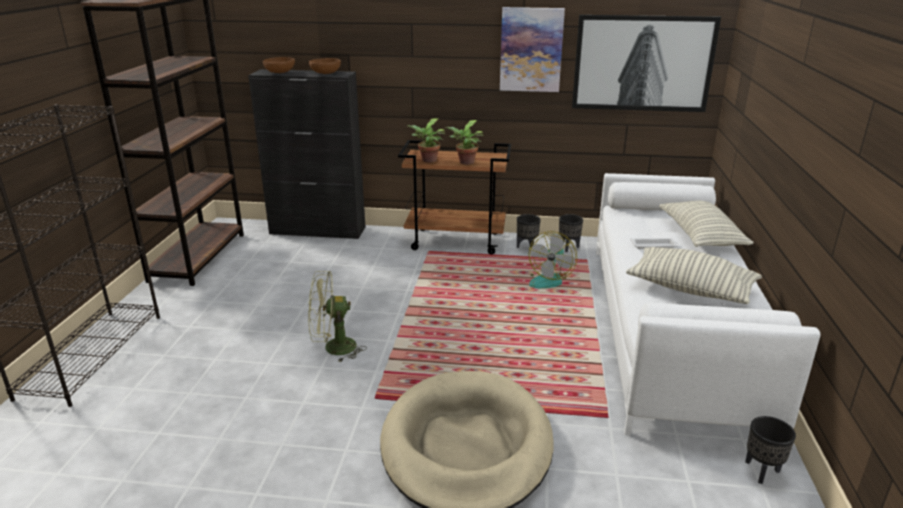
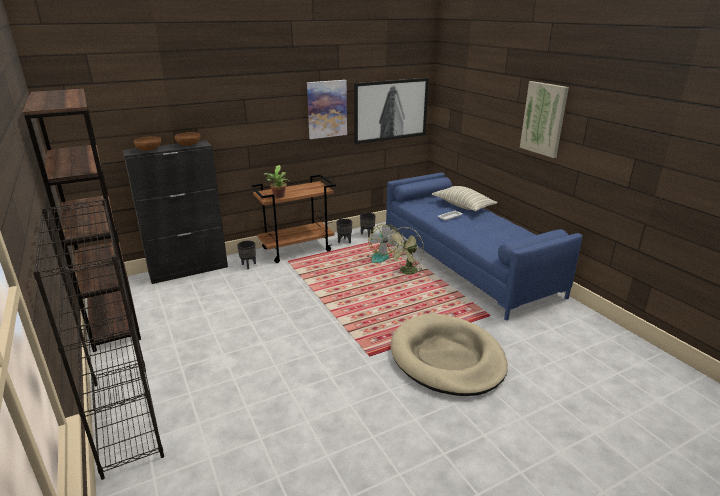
camera: 35 degrees left, 0 degrees up
(333, 349) = (306, 340): green fan -> green fan (406, 272)
(465, 163) = (304, 192): potted plant -> none
(670, 329) = (466, 262): white sofa -> blue sofa
(690, 289) = (493, 234): pillow -> none
(761, 471) = (570, 312): black planter -> black planter (248, 265)
(822, 98) = (544, 119): none -> picture

